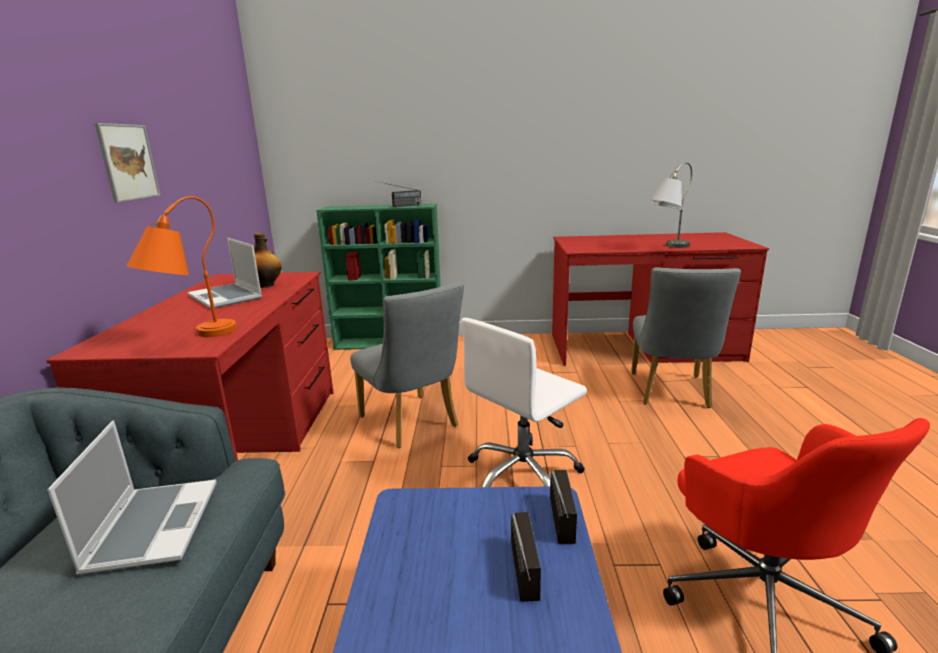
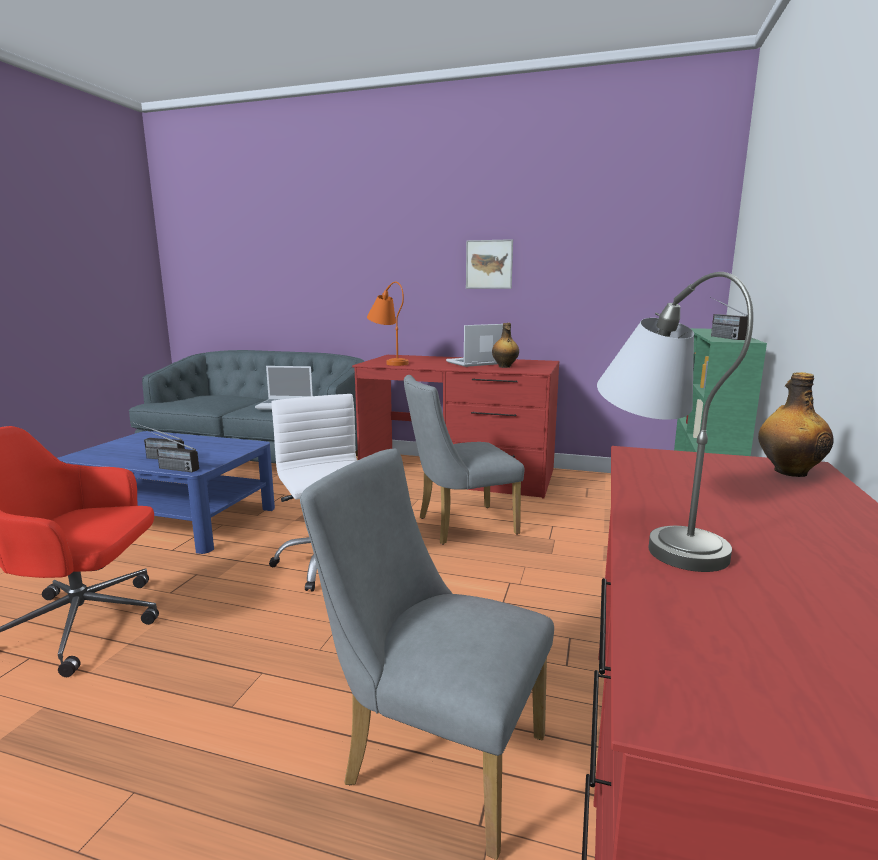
camera: 105 degrees right, 5 degrees down
(575, 239) = (789, 471): none -> bottle

